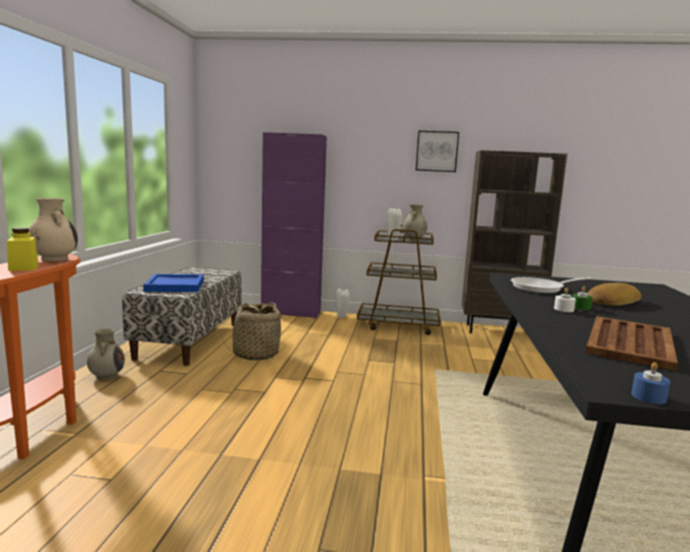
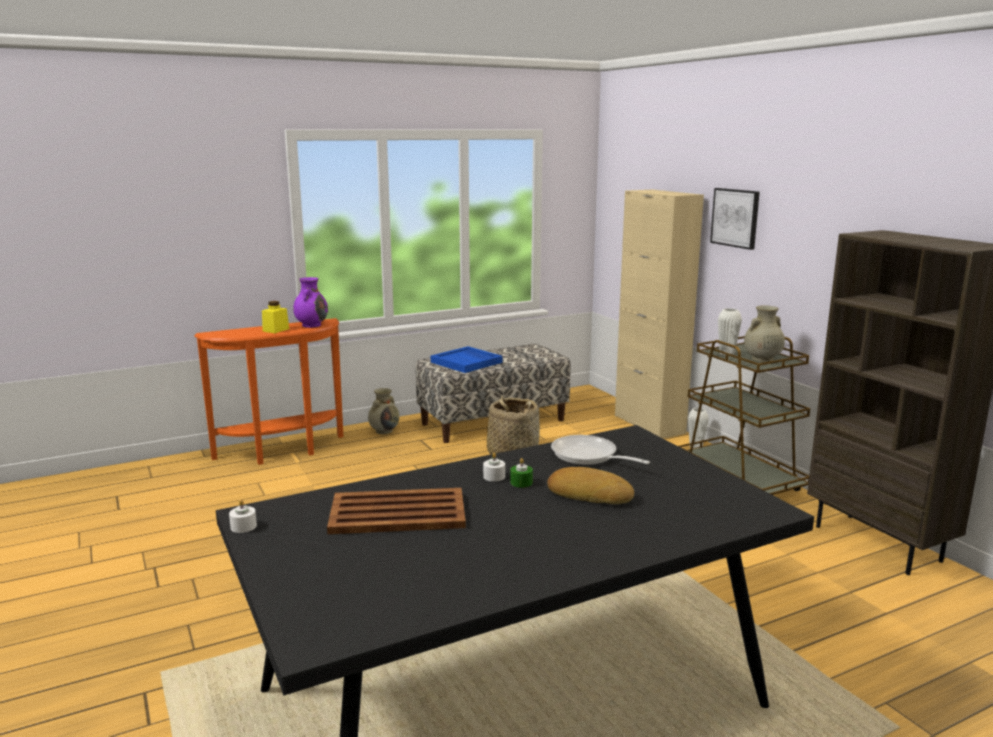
camera: 55 degrees right, 5 degrees up
(54, 259) = (311, 325): beige vase -> purple vase
(291, 312) = (649, 424): purple cabinet -> beige cabinet
(437, 151) = (831, 224): picture -> picture (735, 218)
(648, 397) = (243, 526): blue candle -> white candle

